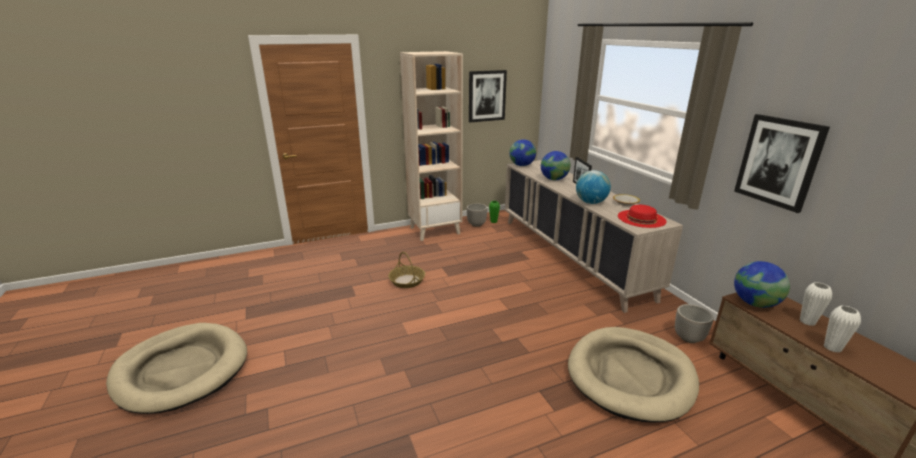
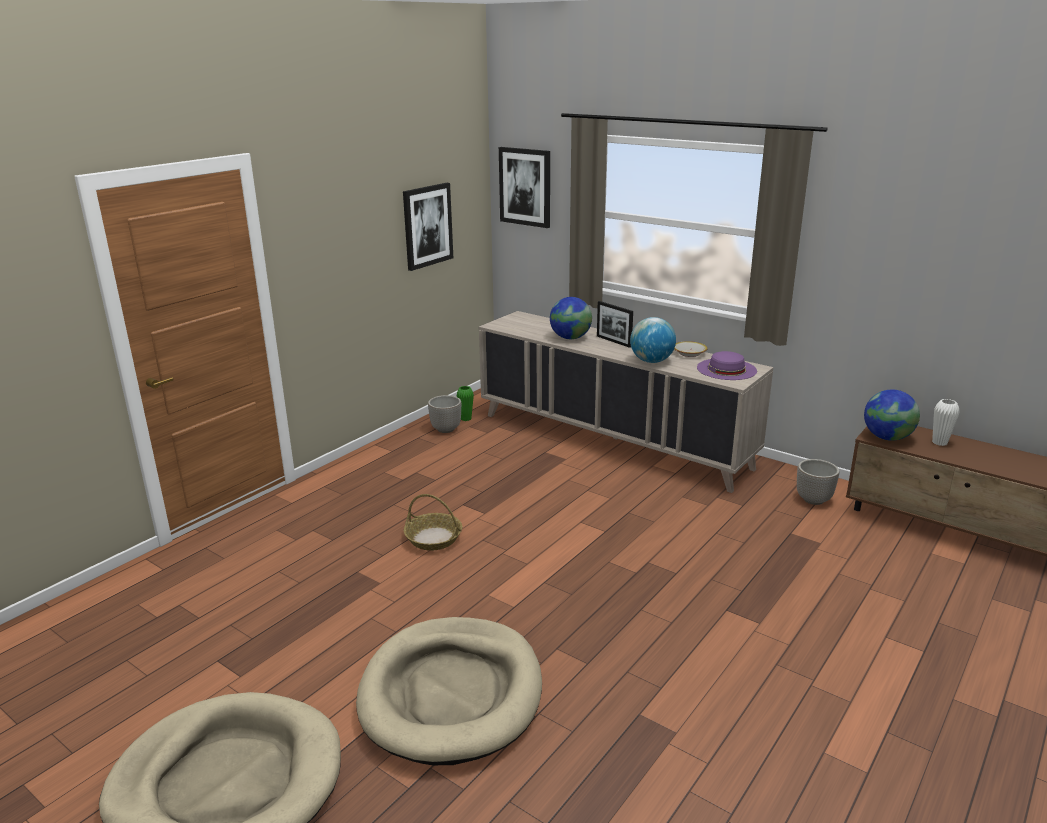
camera: 30 degrees left, 0 degrees up
(435, 230) = (393, 454): beige bookcase -> none
(521, 165) = (503, 325): globe -> none
(630, 376) = (796, 559): beige dog bed -> beige dog bed (451, 693)
(641, 218) = (726, 369): red hat -> purple hat
(778, 162) = (872, 278): picture -> picture (525, 187)
(832, 348) = (975, 461): white vase -> none

